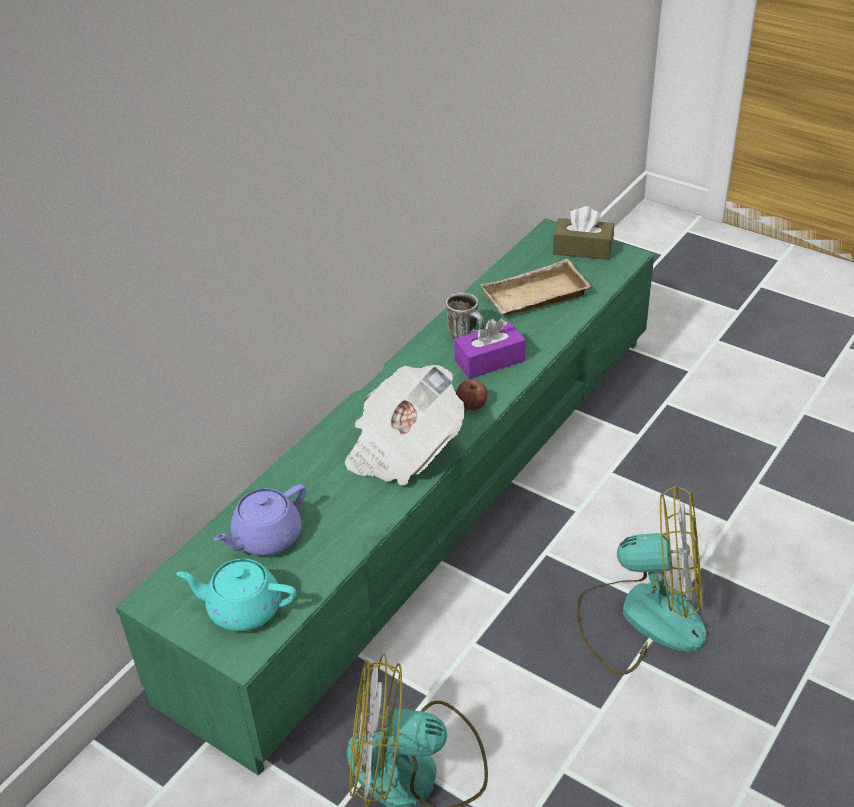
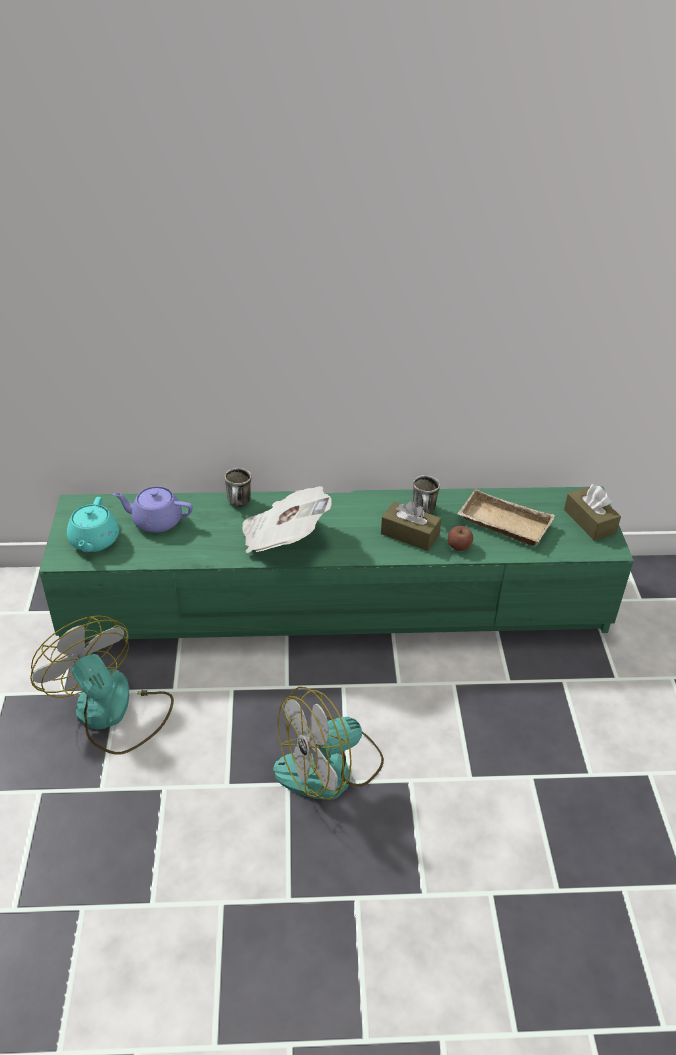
camera: 50 degrees right, 0 degrees up
(242, 609) = (94, 541): turquoise teapot -> turquoise teapot turned 150 degrees counterclockwise
(312, 457) = (239, 504): none -> mug
(471, 405) = (356, 547): apple -> apple (459, 546)
(489, 360) = (410, 534): purple tissue box -> brown tissue box
(641, 616) = (329, 768): fan -> fan turned 90 degrees clockwise

